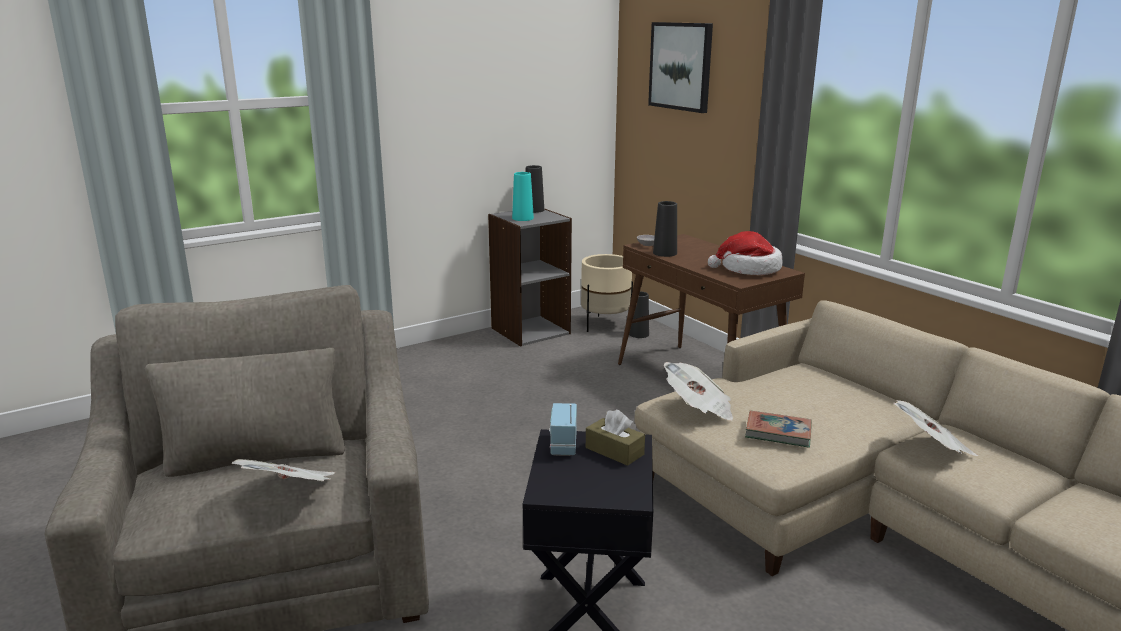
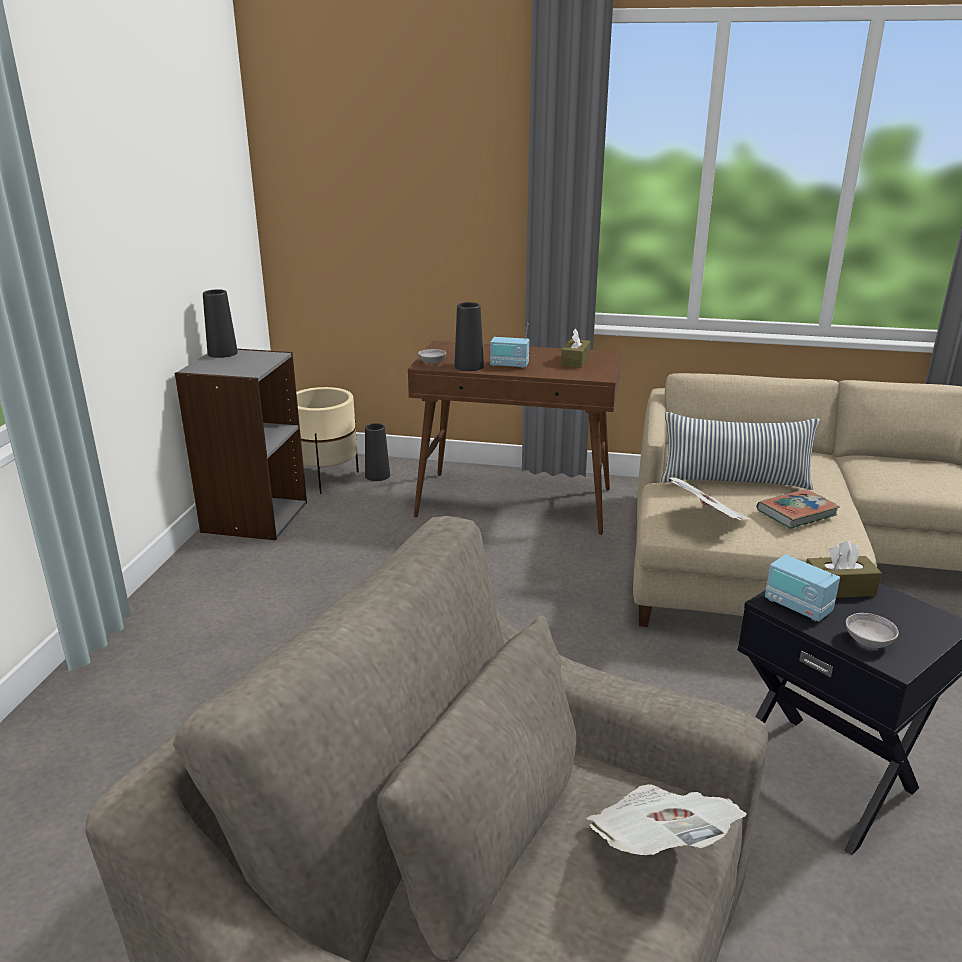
camera: 45 degrees left, 5 degrees up
(522, 218) = (235, 367): turquoise vase -> none
(557, 478) = (868, 641): none -> grey bowl
(681, 66) = (373, 133): picture -> none
(693, 259) = (509, 365): none -> radio
(748, 269) = (575, 361): hat -> brown tissue box
(779, 398) = (734, 481): none -> pillow
(931, 448) = (885, 477): newspaper -> none

